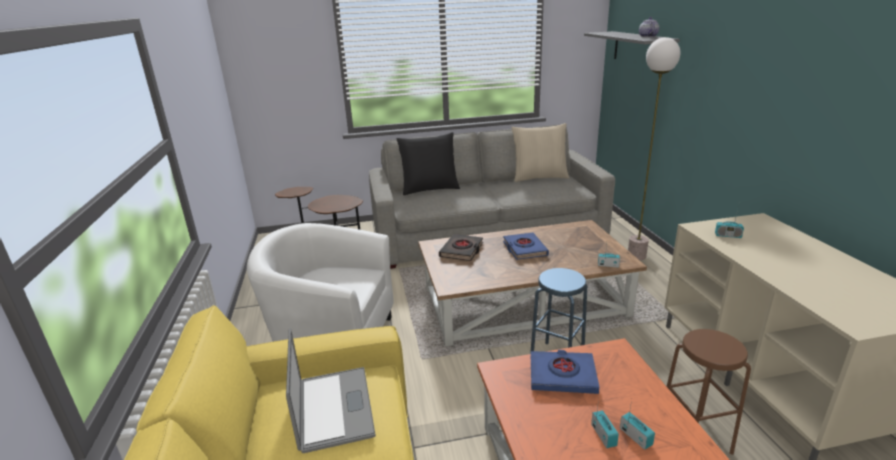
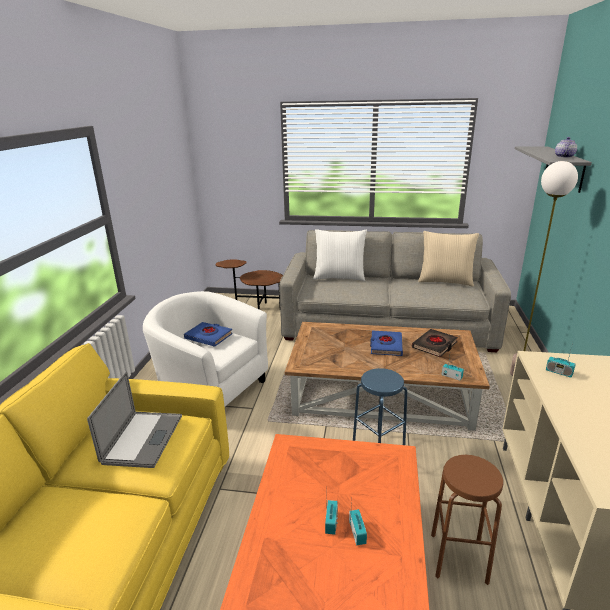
camera: 20 degrees right, 0 degrees up
(429, 189) = (339, 277): black pillow -> white pillow
(462, 250) = (331, 336): black book -> black book (434, 345)
(562, 376) = (335, 463): blue book -> blue book (209, 337)

